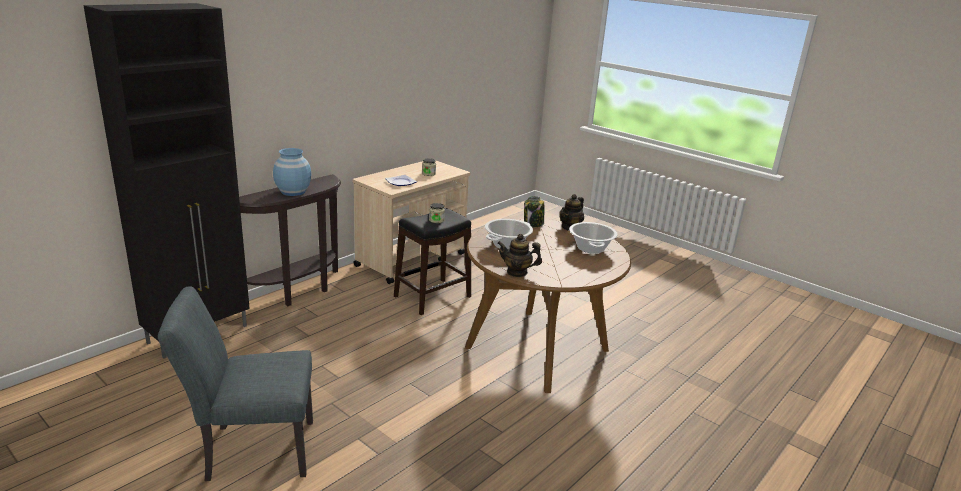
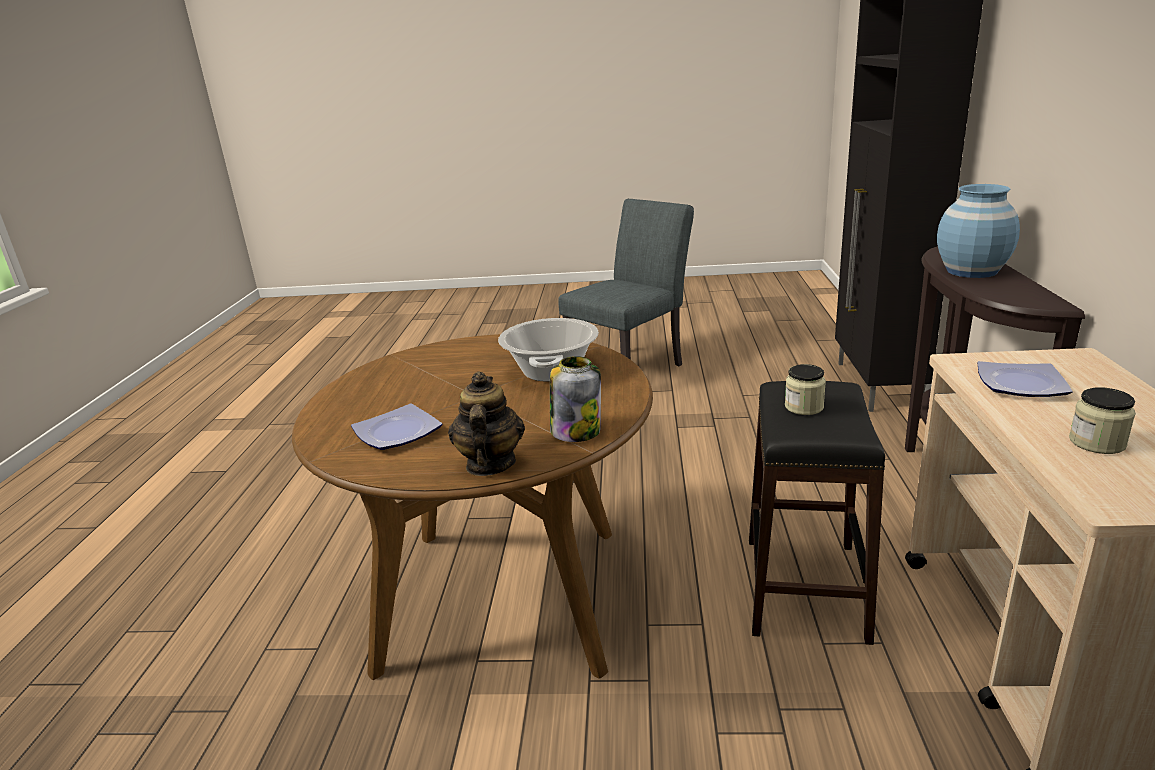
camera: 145 degrees right, 0 degrees up
(517, 272) = (475, 345): teapot -> none
(591, 248) = (395, 432): cooking pot -> plate

